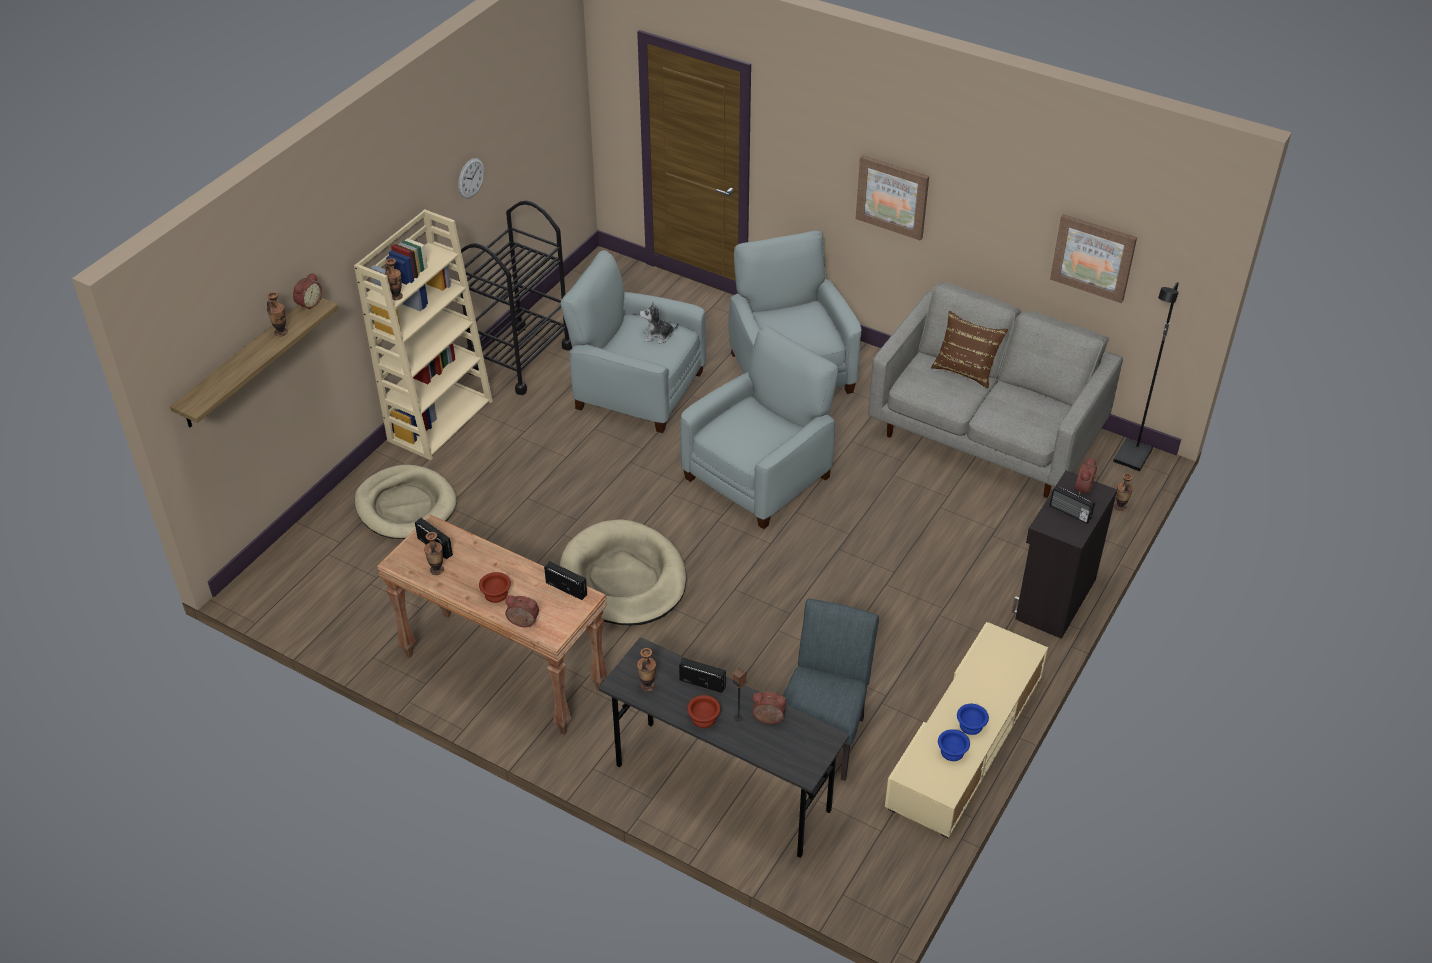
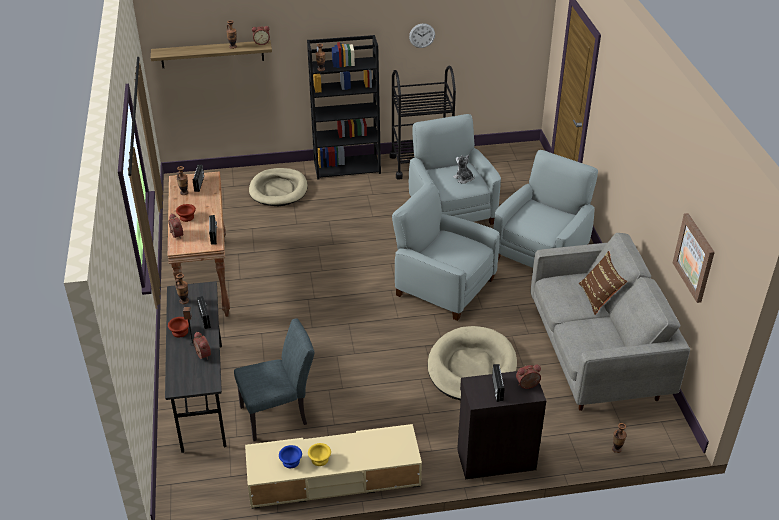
camera: 50 degrees right, 5 degrees down
(440, 420) = (347, 166): beige bookcase -> black bookcase
(623, 578) = (311, 281): beige dog bed -> beige dog bed (471, 367)
(759, 476) = (443, 286): grey armchair -> grey armchair turned 150 degrees counterclockwise
(892, 196) = (630, 160): picture -> none
(970, 725) = (320, 459): blue bowl -> yellow bowl
(1133, 457) = (671, 432): black floor lamp -> none

